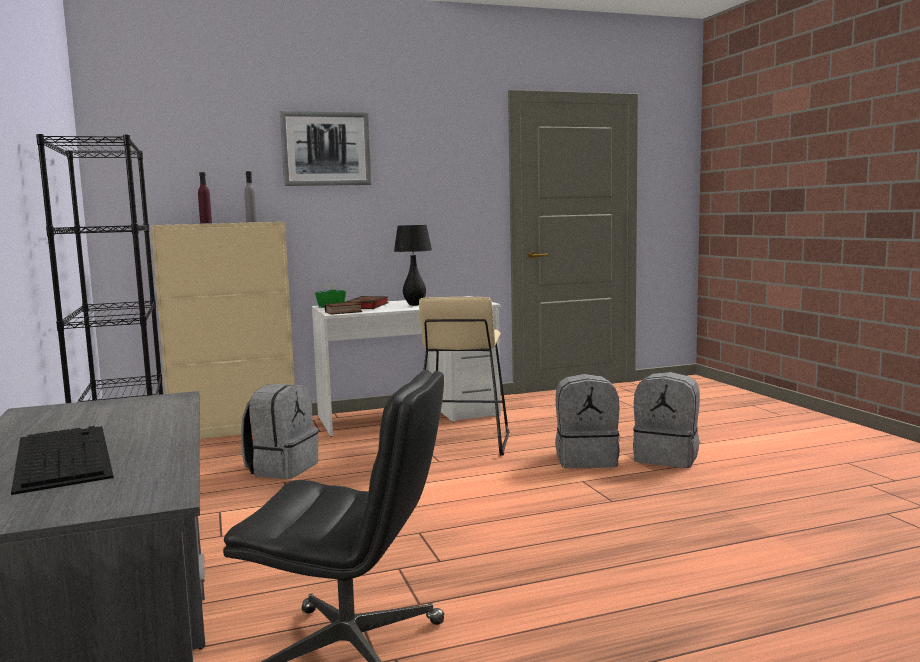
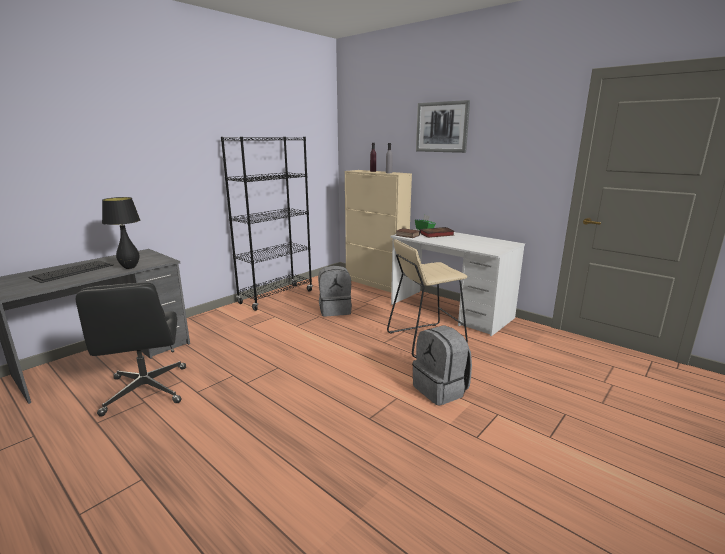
camera: 60 degrees right, 10 degrees up
(415, 305) = (457, 241): black table lamp -> black table lamp (130, 267)
(667, 458) = (486, 425): grey backpack -> none

